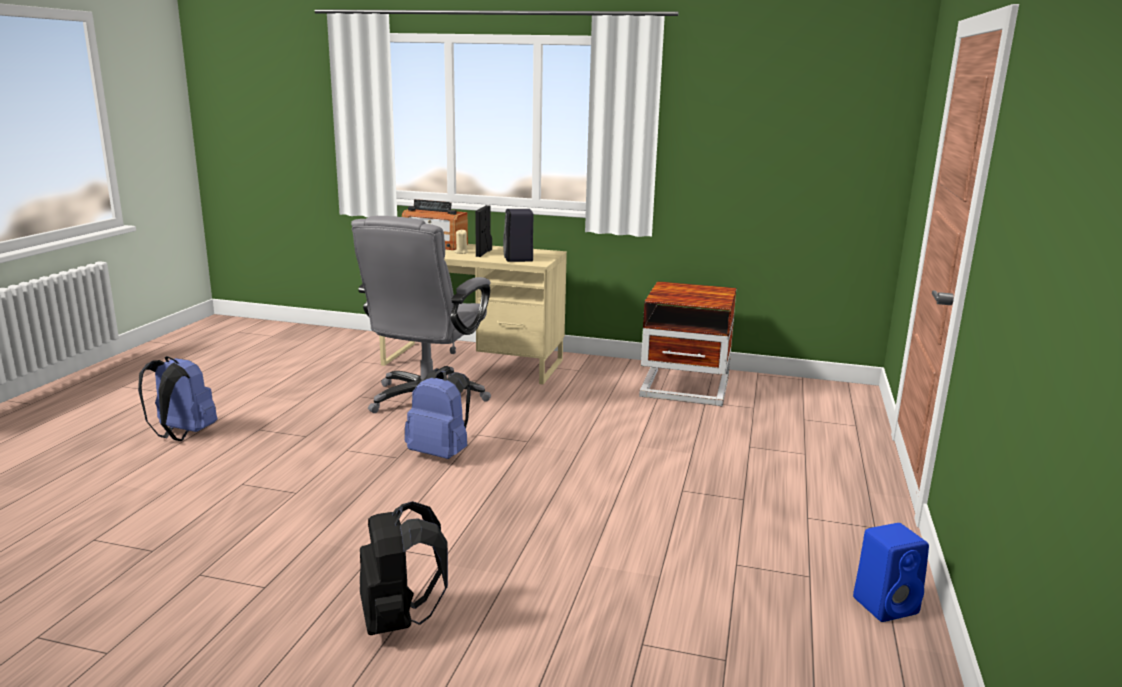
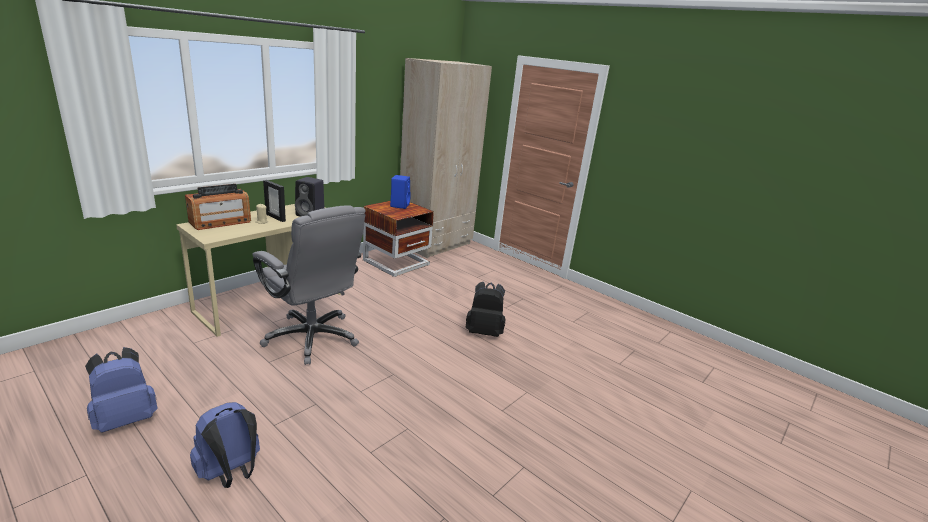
camera: 65 degrees left, 5 degrees up
(399, 619) = (578, 423): black backpack -> black backpack (484, 332)
(441, 453) = (403, 357): blue backpack -> blue backpack (126, 419)
(802, 393) = (436, 244): none -> beige wardrobe
(886, 605) = (612, 307): blue speaker -> blue speaker (399, 205)

